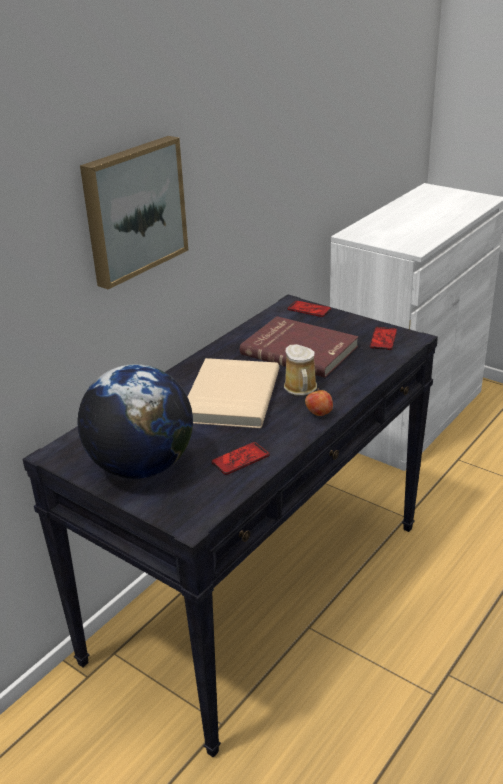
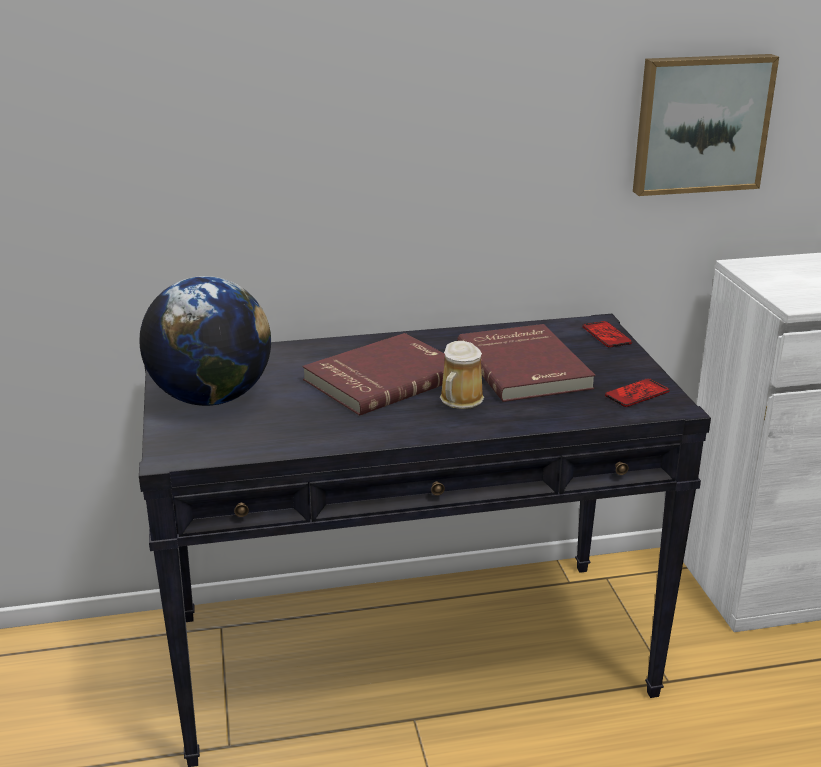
camera: 40 degrees right, 5 degrees down
(133, 210) = (350, 129): picture -> picture (700, 123)
(230, 396) = (382, 378): beige book -> red book
(240, 459) = (296, 431): phone -> none
(319, 414) = (435, 429): apple -> none

